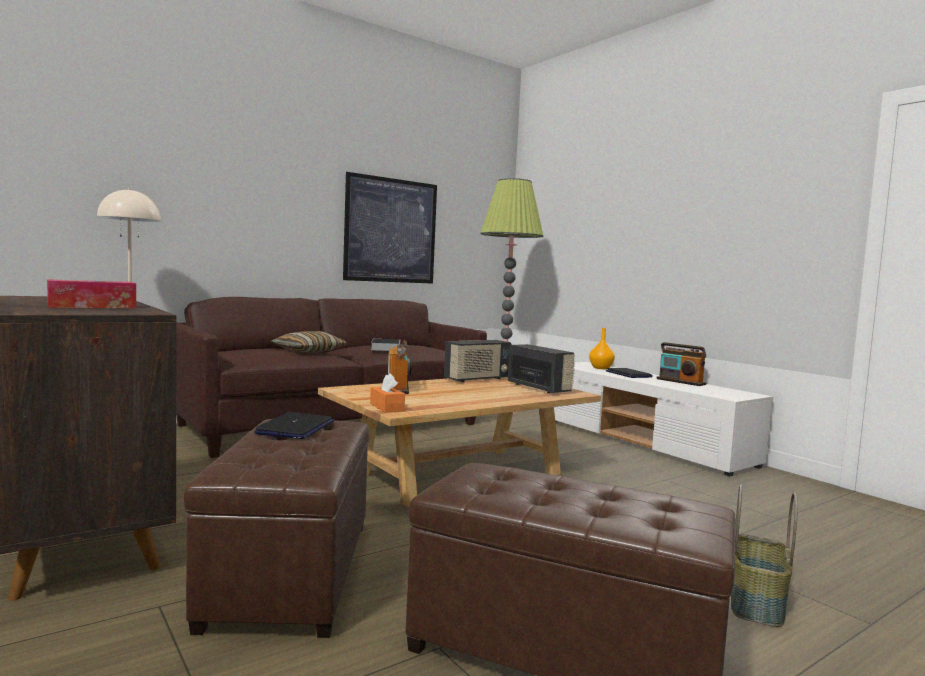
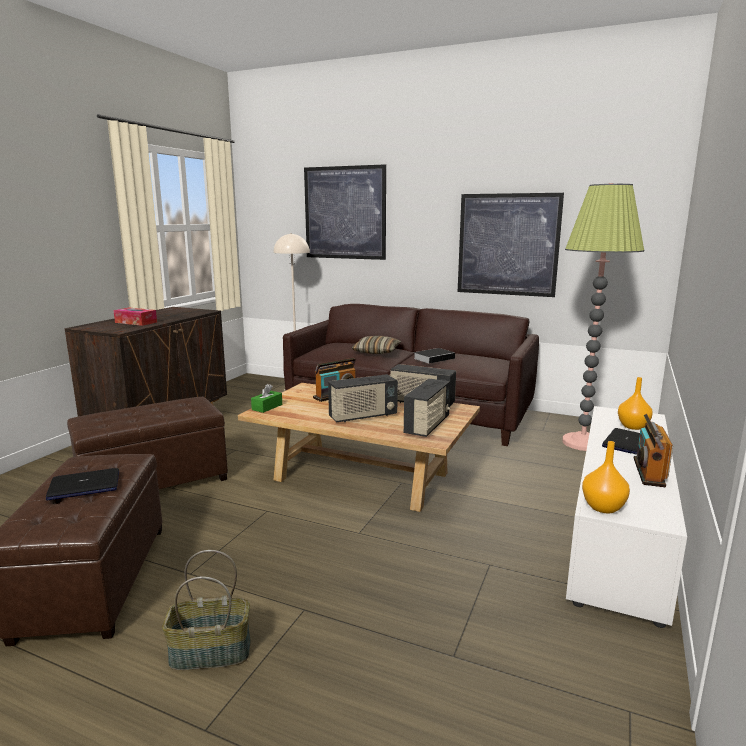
camera: 60 degrees right, 10 degrees up
(191, 172) = (345, 213): none -> picture
(295, 428) = (175, 405): laptop -> laptop (84, 486)
(386, 407) = (267, 407): orange tissue box -> green tissue box
(484, 394) = (363, 416): none -> radio
(728, 396) = (602, 507): none -> orange vase

